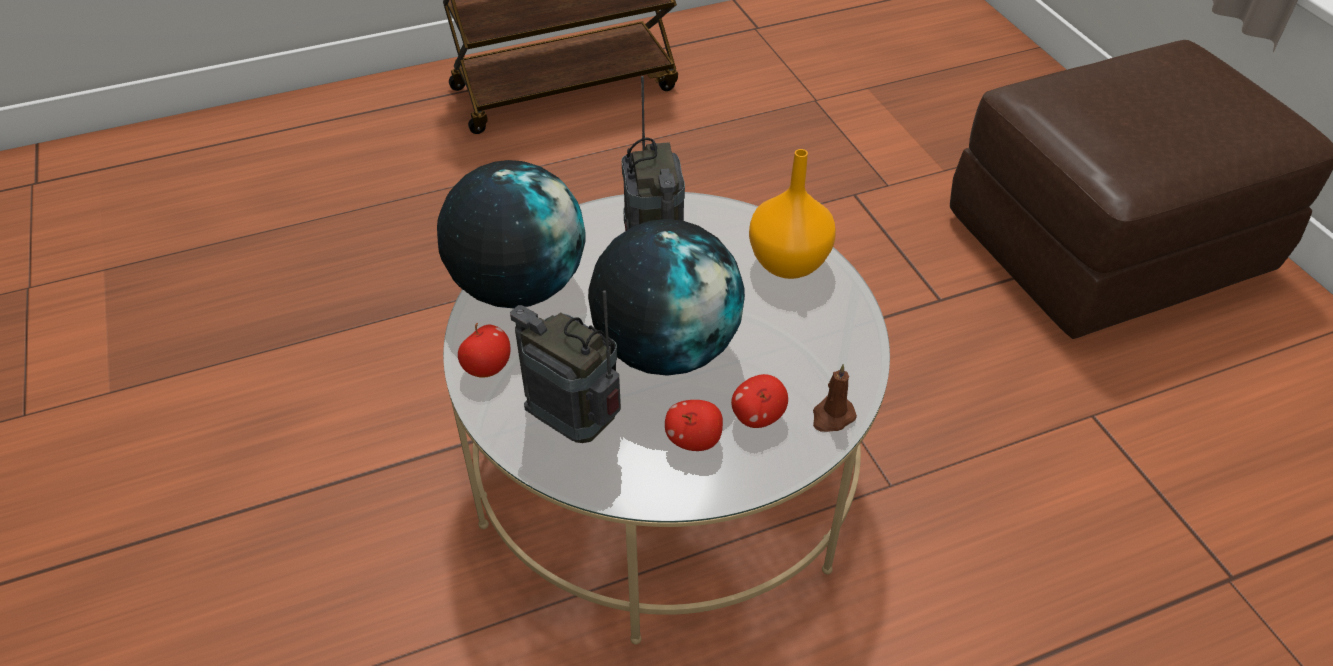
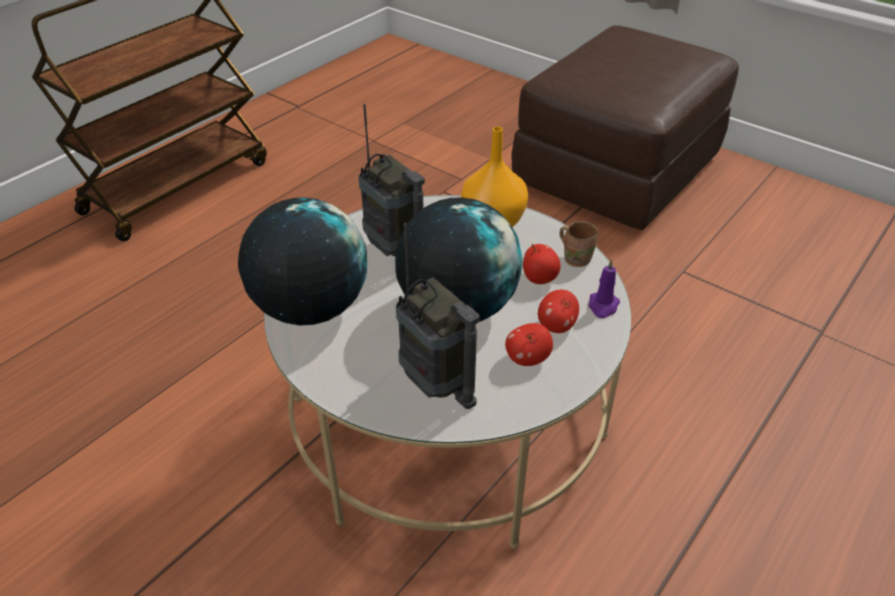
camera: 30 degrees left, 5 degrees down
(487, 367) = (333, 374): apple -> apple (539, 278)
(576, 425) = (436, 384): radio -> radio turned 135 degrees counterclockwise
(832, 417) = (603, 306): brown candle -> purple candle
(851, 345) = (576, 258): none -> brown mug

